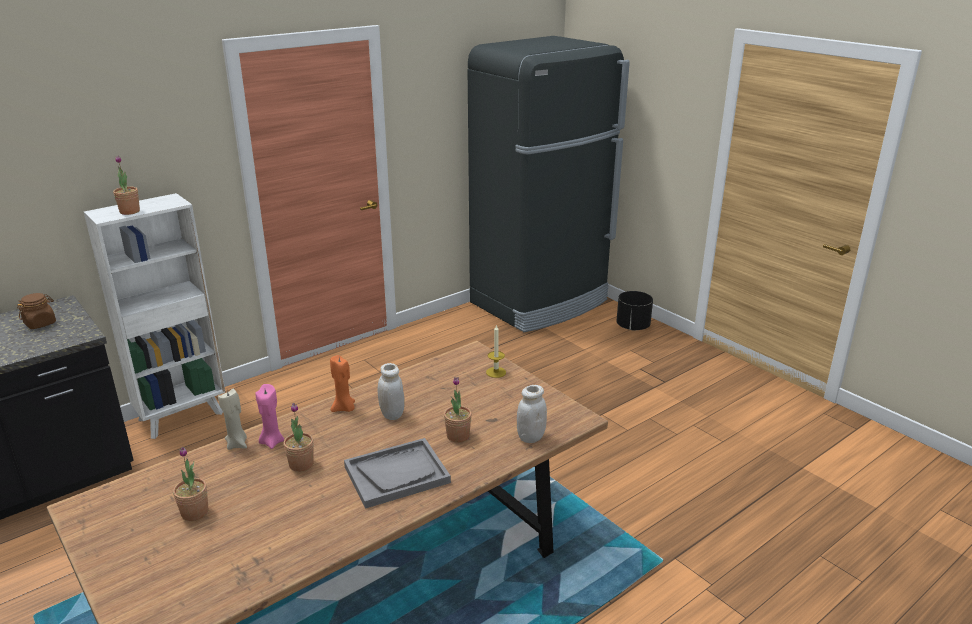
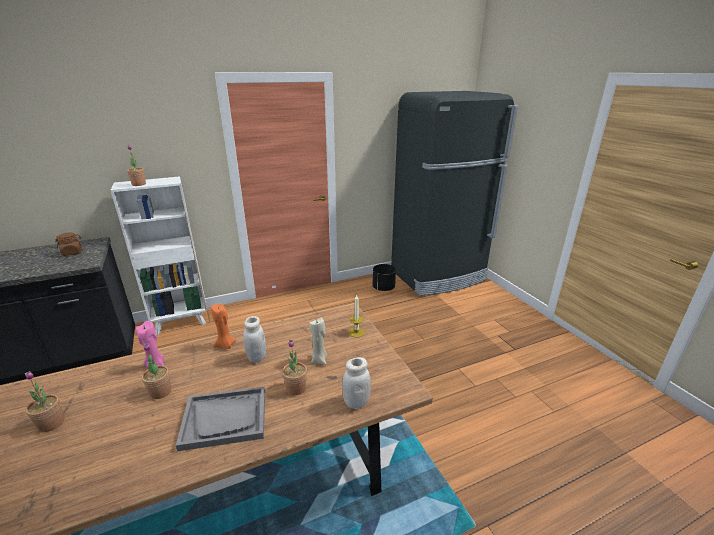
camera: 15 degrees right, 0 degrees up
(237, 444) = (131, 363): beige candle -> beige candle (319, 359)
(632, 326) = (500, 302): black planter -> black planter (383, 288)

